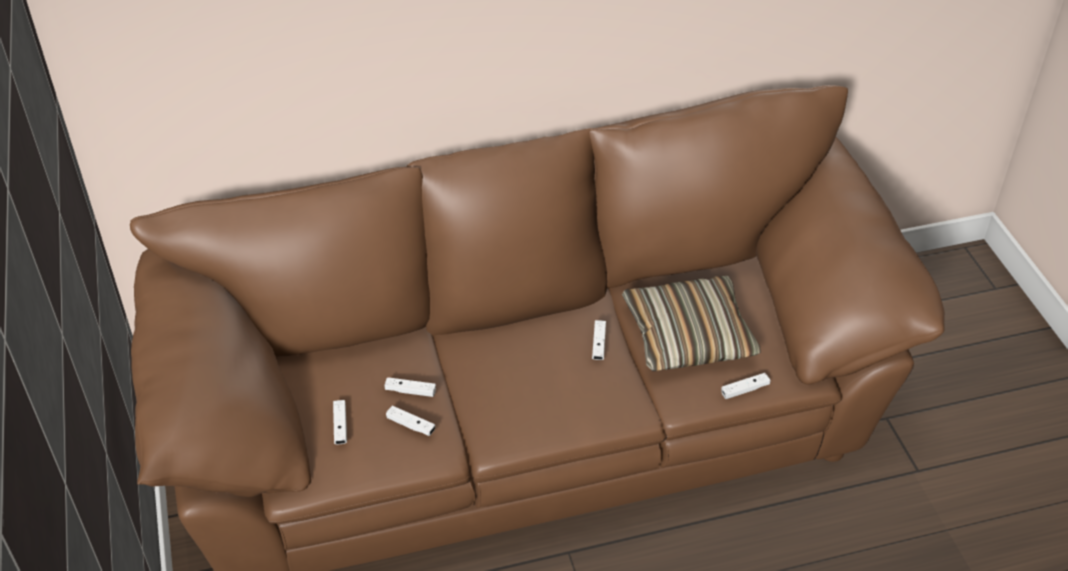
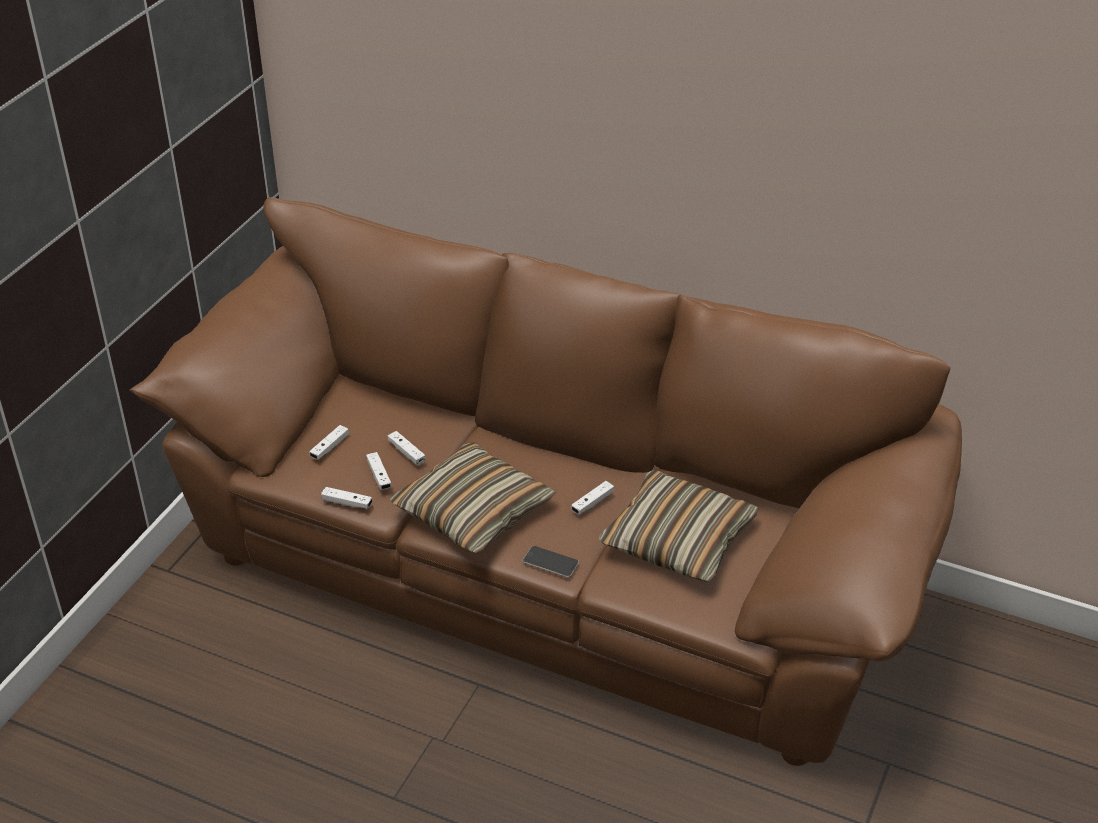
camera: 40 degrees right, 5 degrees down
(517, 408) = (473, 512): none -> pillow
(620, 411) = (550, 562): none -> phone
(745, 390) = (675, 609): white game controller -> white game controller (347, 503)

